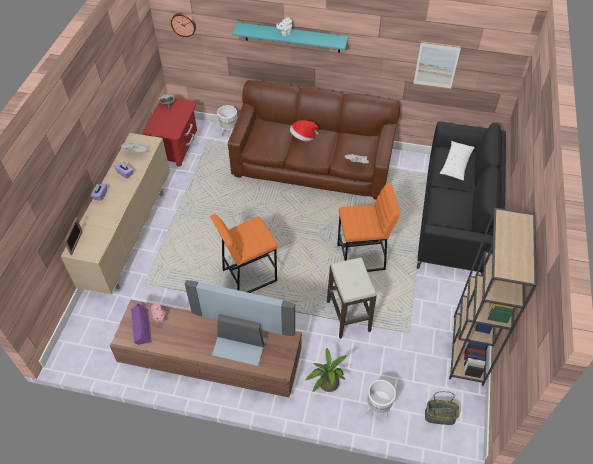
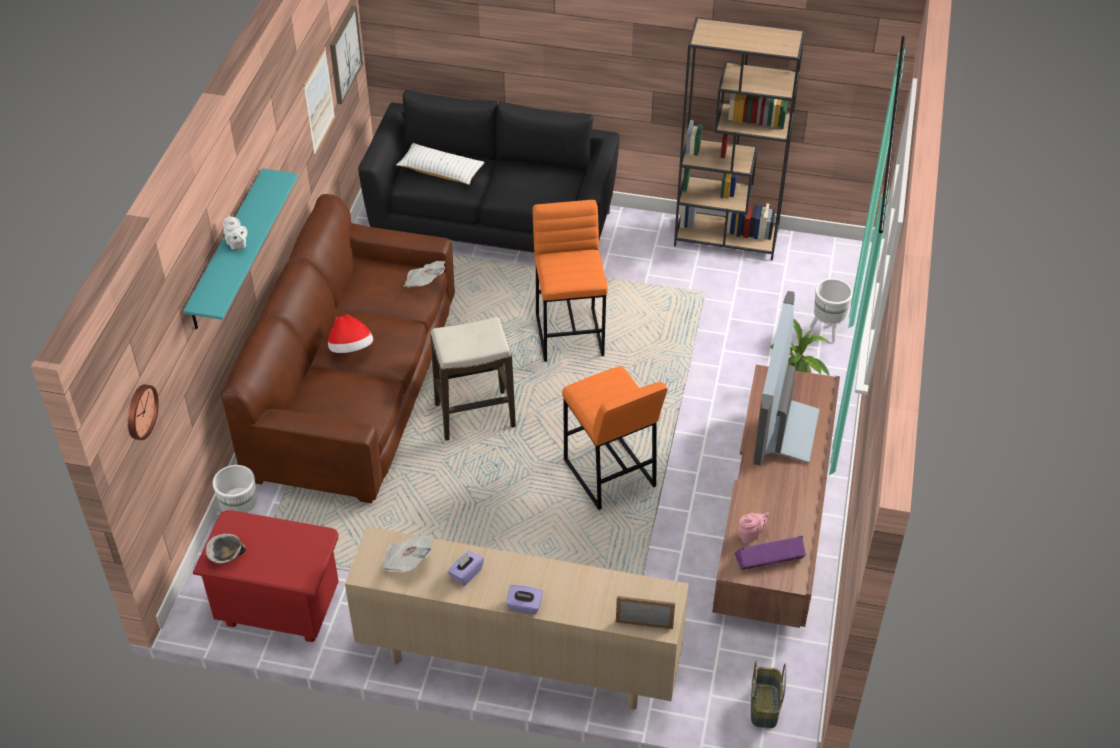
camera: 90 degrees left, 5 degrees down
(348, 316) = (681, 354): stool -> stool (475, 415)
(440, 416) = (826, 273): basket -> basket (763, 705)
(486, 72) = (344, 54): none -> picture

